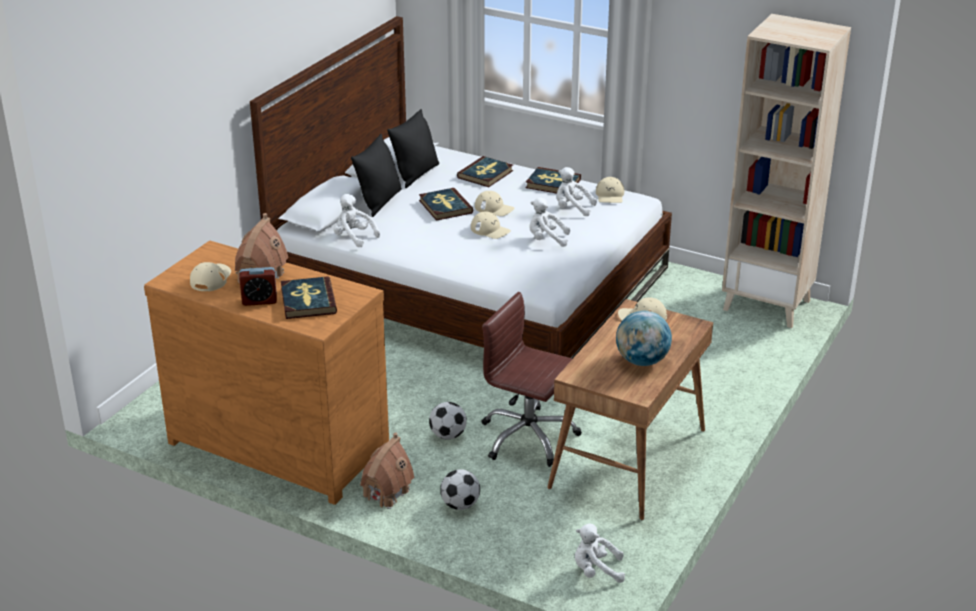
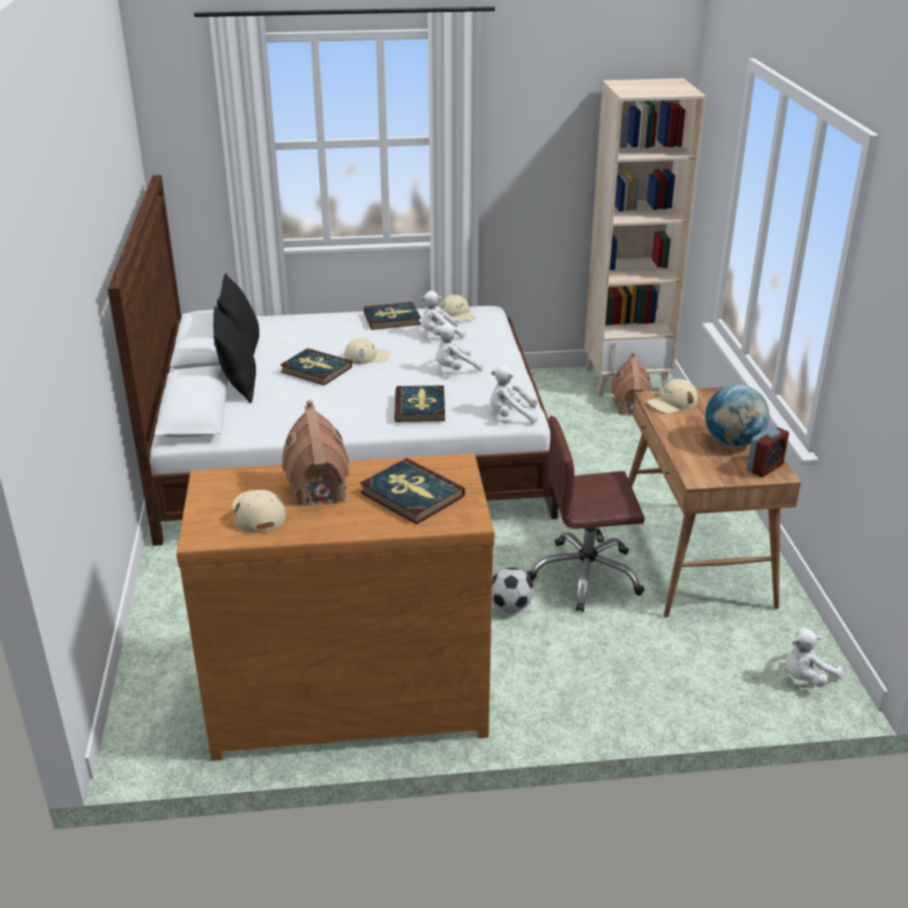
camera: 35 degrees left, 0 degrees up
(259, 301) = (355, 516): alarm clock -> alarm clock (764, 467)
(354, 237) = (257, 429): white plush toy -> white plush toy (511, 415)
(386, 493) = (524, 697): toy house -> toy house (631, 407)
(460, 505) = (609, 673): football -> none
(485, 174) = (315, 328): book -> book (420, 407)
(490, 230) = (392, 377): beige cap -> none

